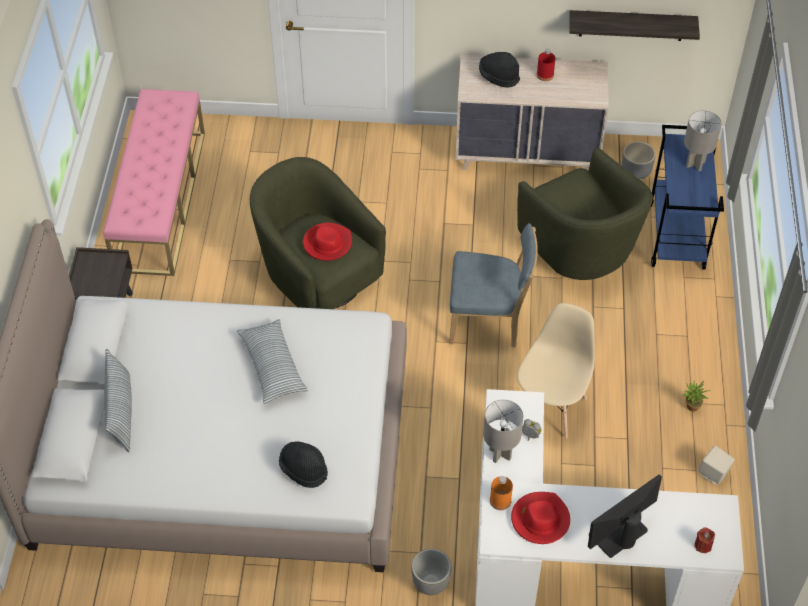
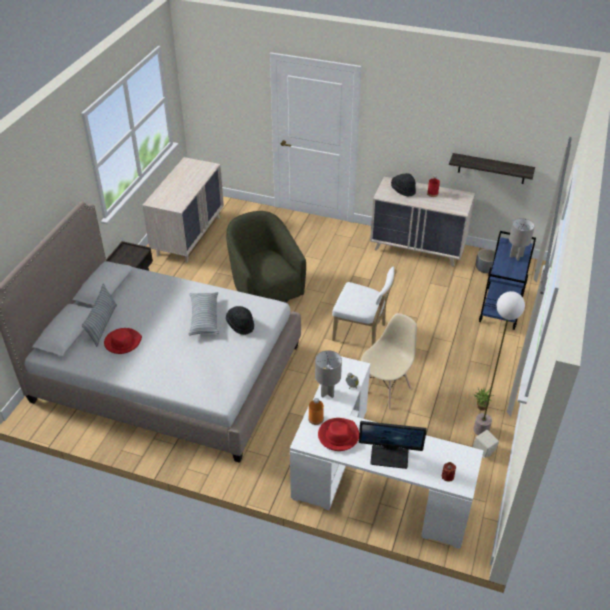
camera: 15 degrees right, 10 degrees down
(160, 200) = (189, 235): pink bench -> beige dresser
(304, 469) = (198, 377): black hat -> black hat (240, 325)
(327, 243) = (269, 264): red hat -> red hat (122, 342)
(430, 583) = (268, 476): planter -> none
(488, 322) = (361, 333): blue chair -> white chair
(580, 249) = (435, 304): green armchair -> none
(618, 534) = (389, 456): monitor -> monitor turned 150 degrees counterclockwise
(701, 443) = (481, 430): none -> floor lamp

